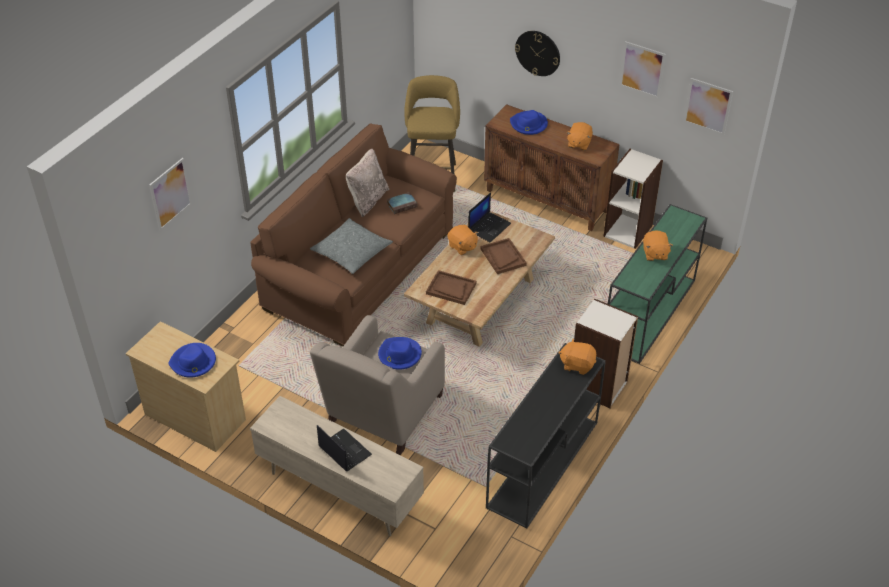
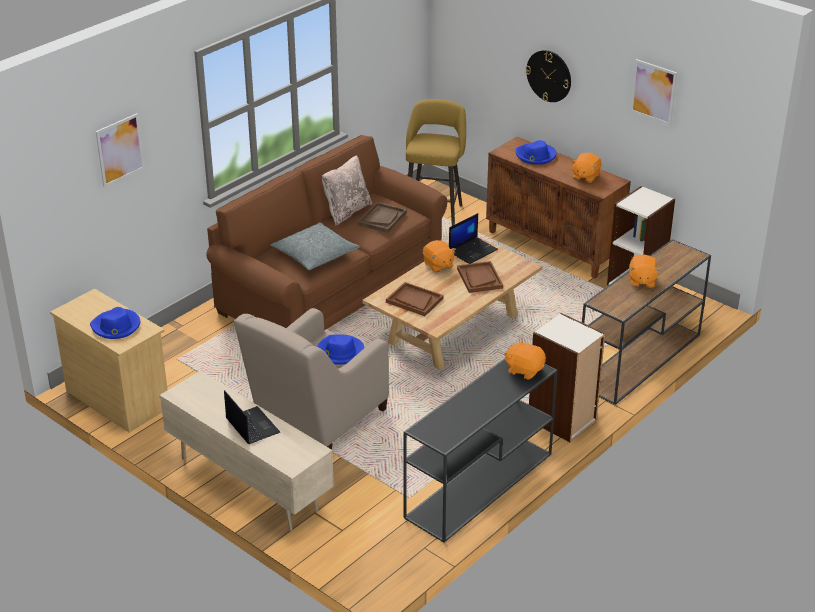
camera: 10 degrees right, 10 degrees down
(402, 204) = (382, 218): book -> brown tray
(649, 314) = (639, 360): green console table -> brown console table
(708, 106) = (720, 133): picture -> none

